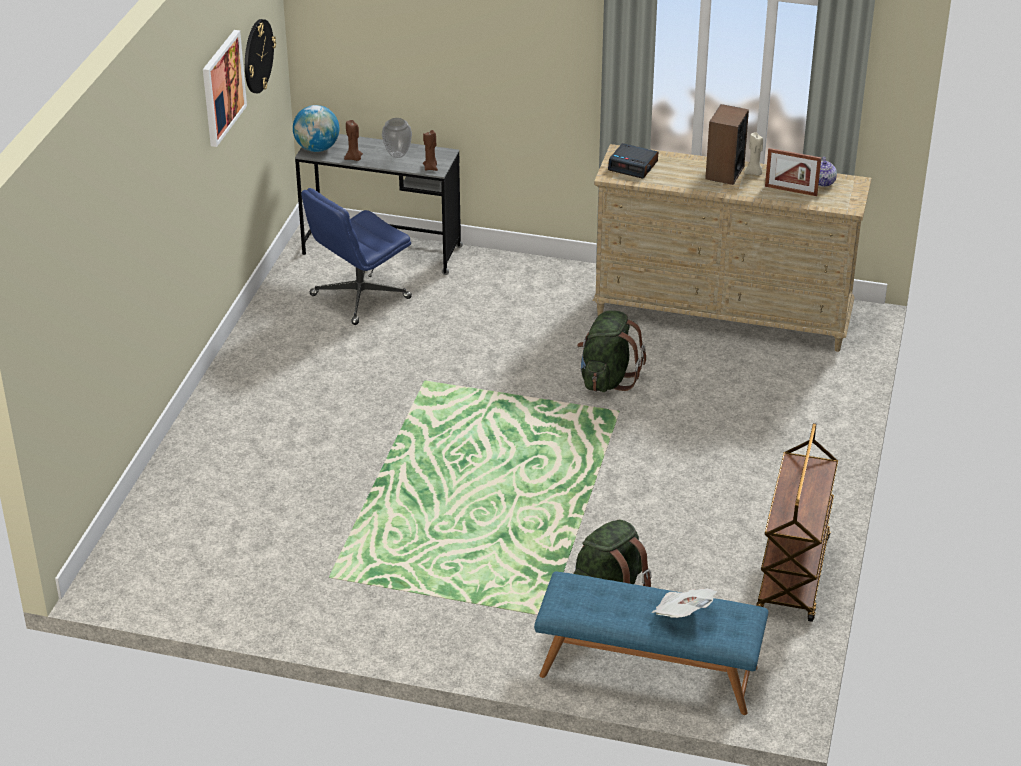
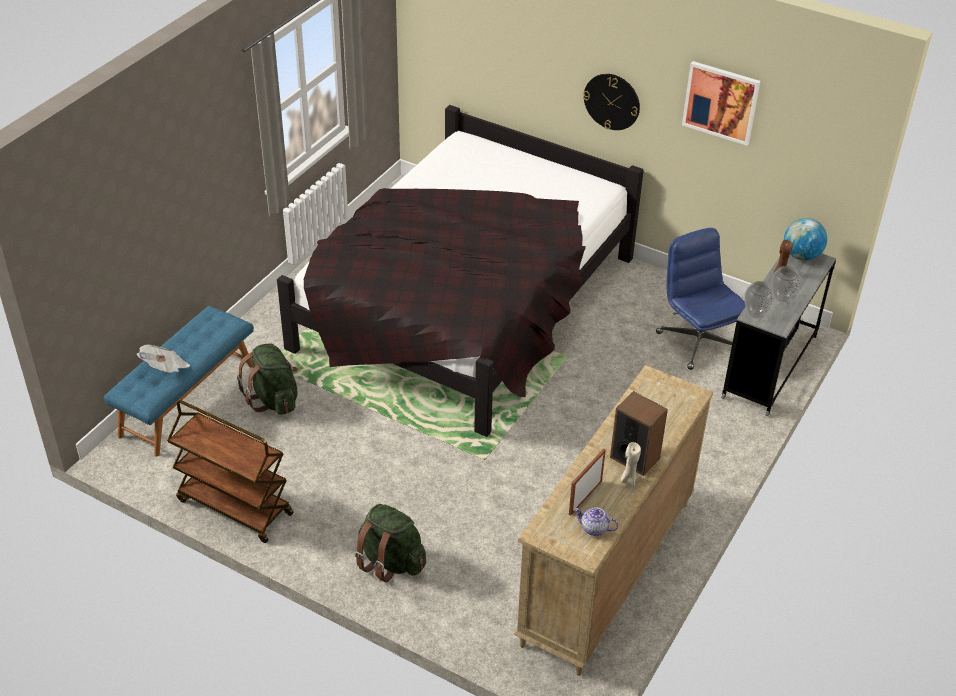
camera: 105 degrees right, 5 degrees up
(257, 56) = (796, 137): wall clock -> wall clock (612, 101)
(357, 473) = (466, 304): none -> black bed
(431, 168) = (754, 313): brown candle -> vase
(607, 379) = (532, 463): green backpack -> green backpack (390, 561)
(633, 166) = (665, 397): alarm clock -> none

